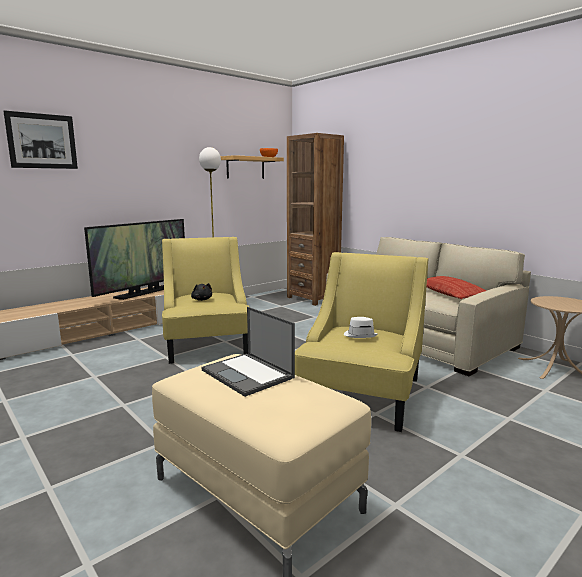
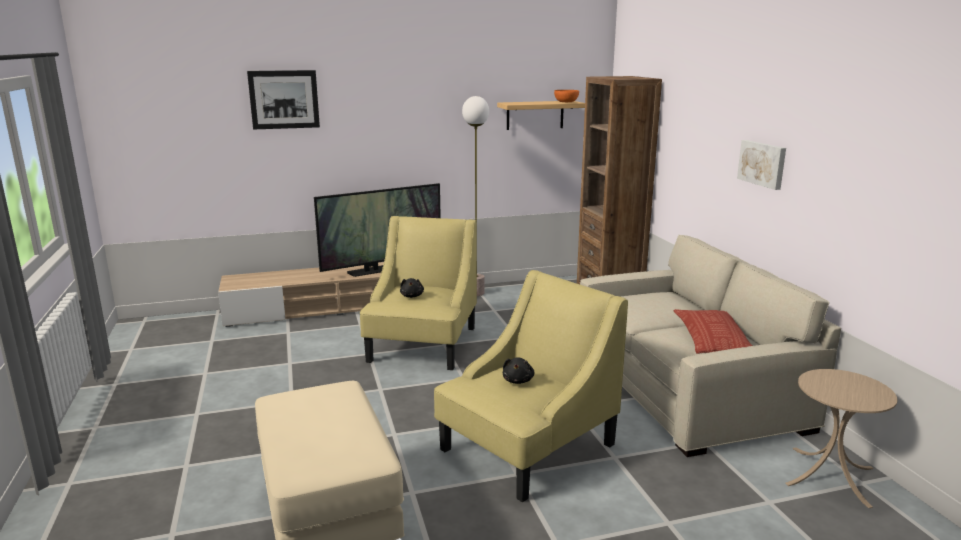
camera: 25 degrees right, 5 degrees up
(248, 374) = (330, 408): laptop -> none
(360, 335) = (518, 380): white hat -> black plush toy
(446, 176) = (763, 164): none -> picture

